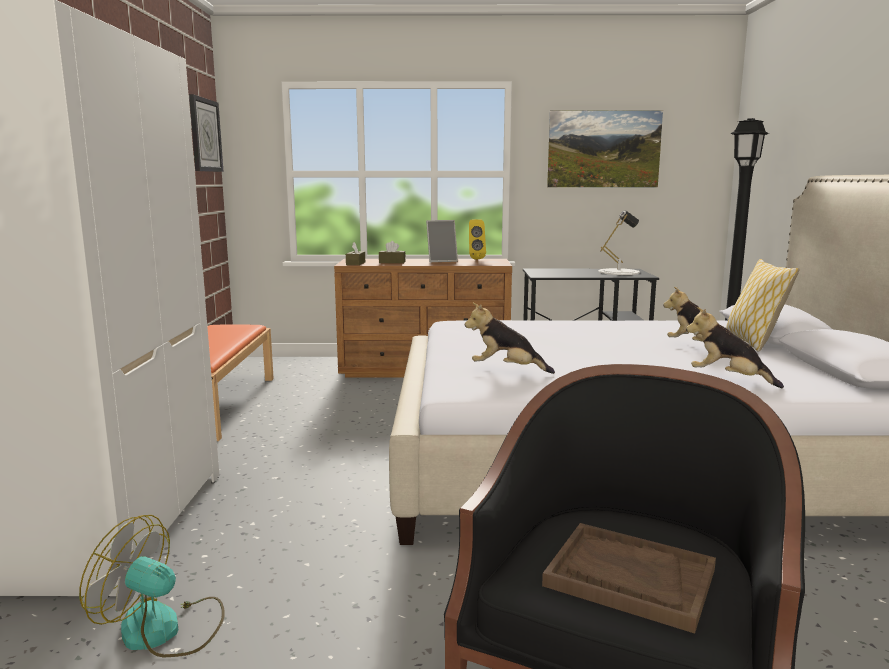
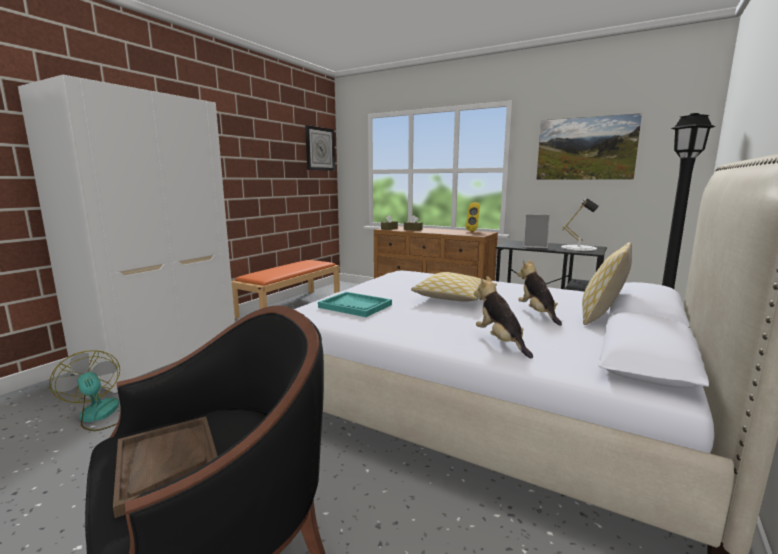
camera: 30 degrees right, 0 degrees up
(442, 261) = (447, 230): picture frame -> picture frame (535, 246)
(506, 370) = (355, 306): plush toy -> turquoise tray
(588, 344) = (454, 297): none -> pillow

